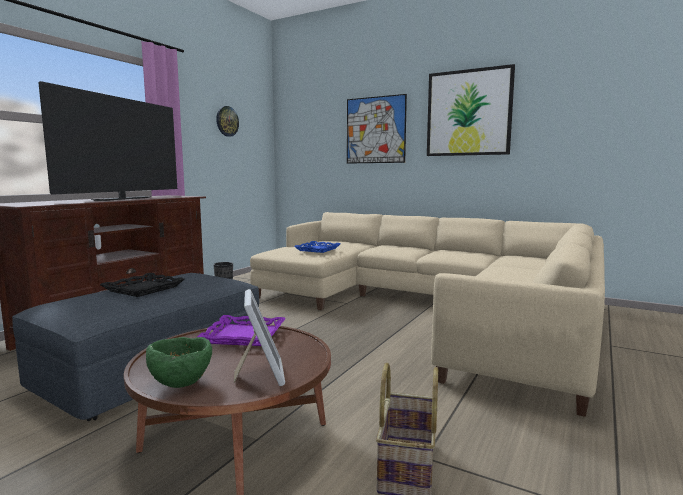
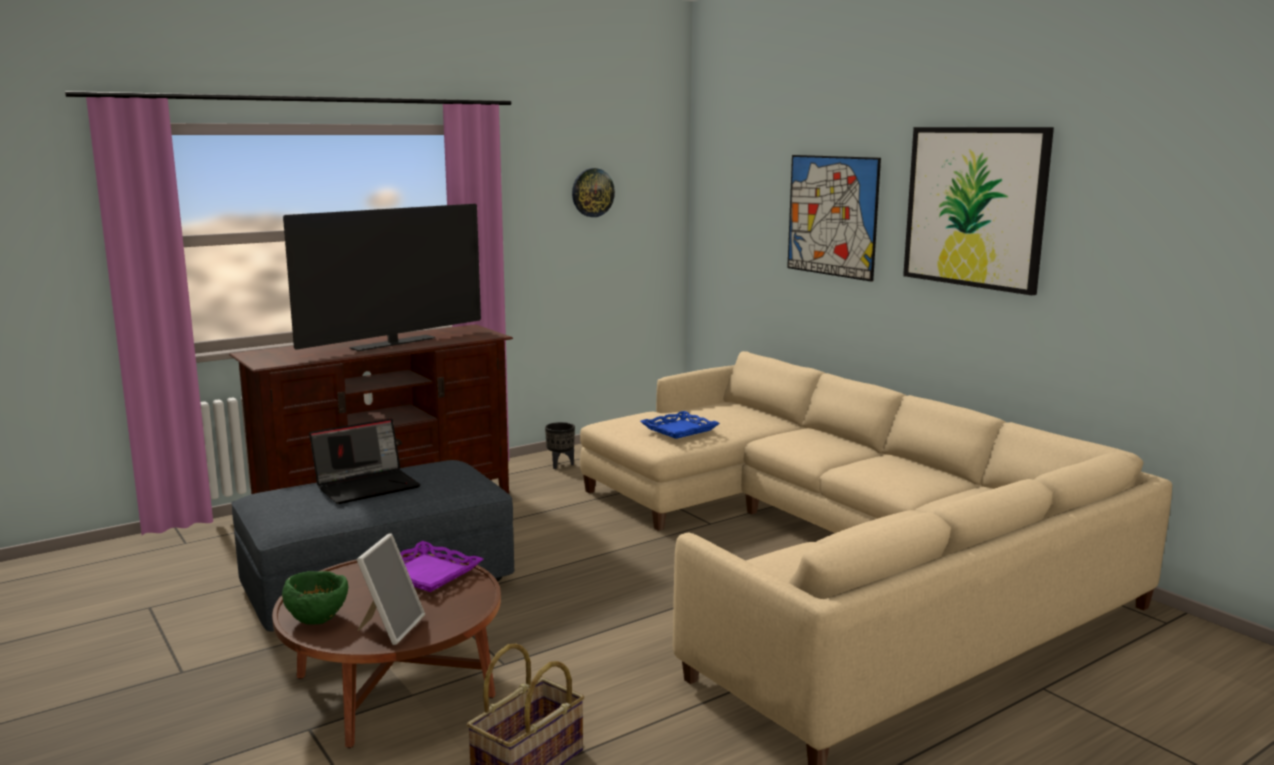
camera: 25 degrees right, 5 degrees up
(143, 289) = (368, 486): black tray -> laptop

